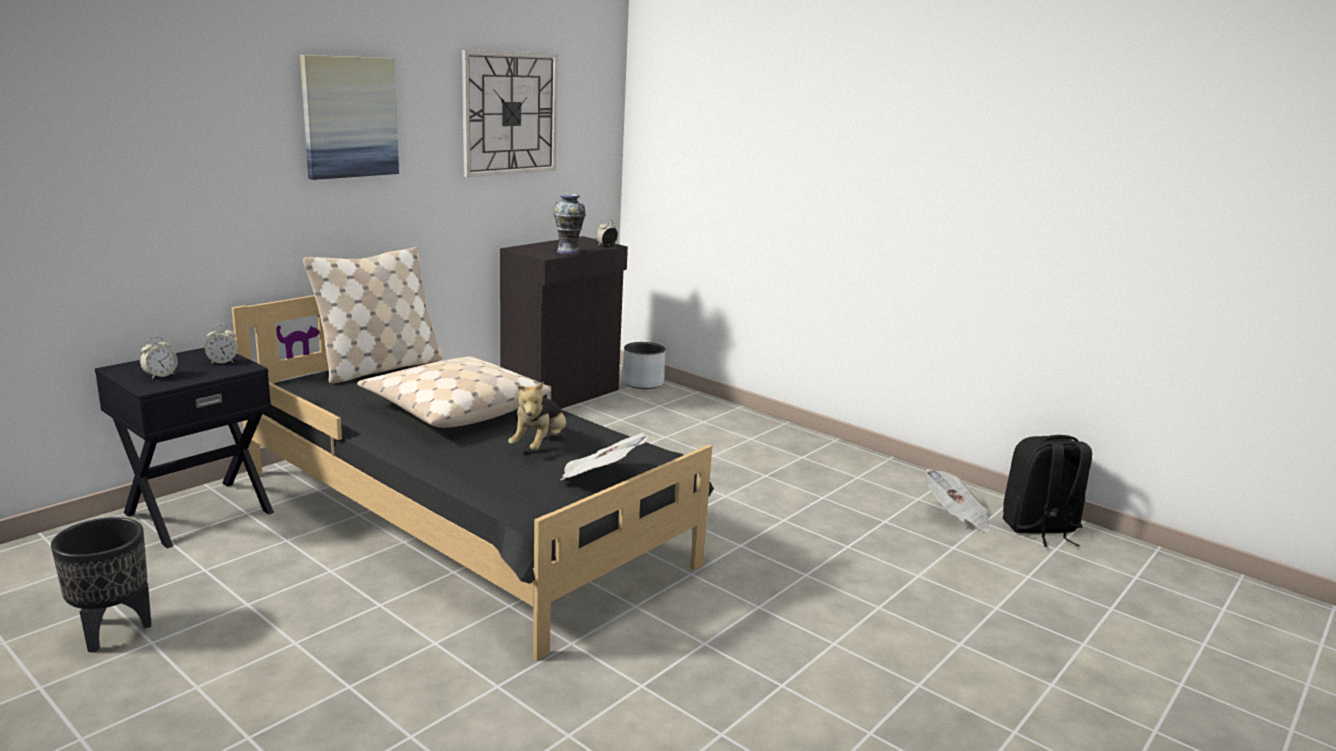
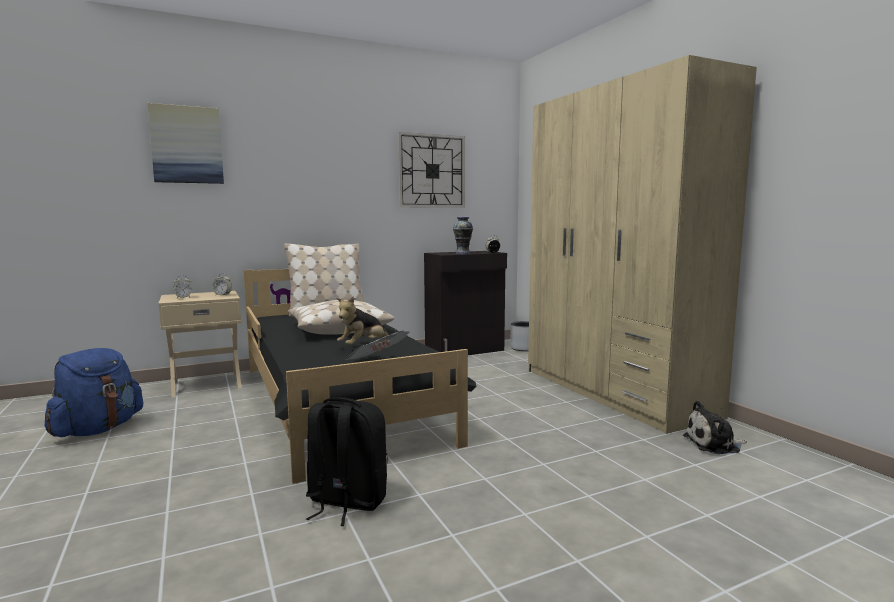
camera: 25 degrees right, 10 degrees down
(113, 631) = (98, 429): black planter -> blue backpack
(198, 512) = (206, 384): black nightstand -> beige nightstand
(349, 117) = (323, 167): picture -> picture (187, 145)
(809, 452) = (614, 392): none -> beige wardrobe
(956, 517) = (714, 444): newspaper -> plush toy
(1039, 529) = (797, 463): black backpack -> black backpack (346, 502)

